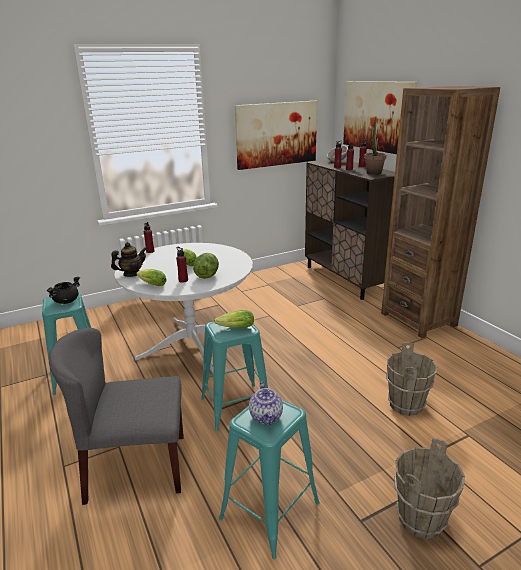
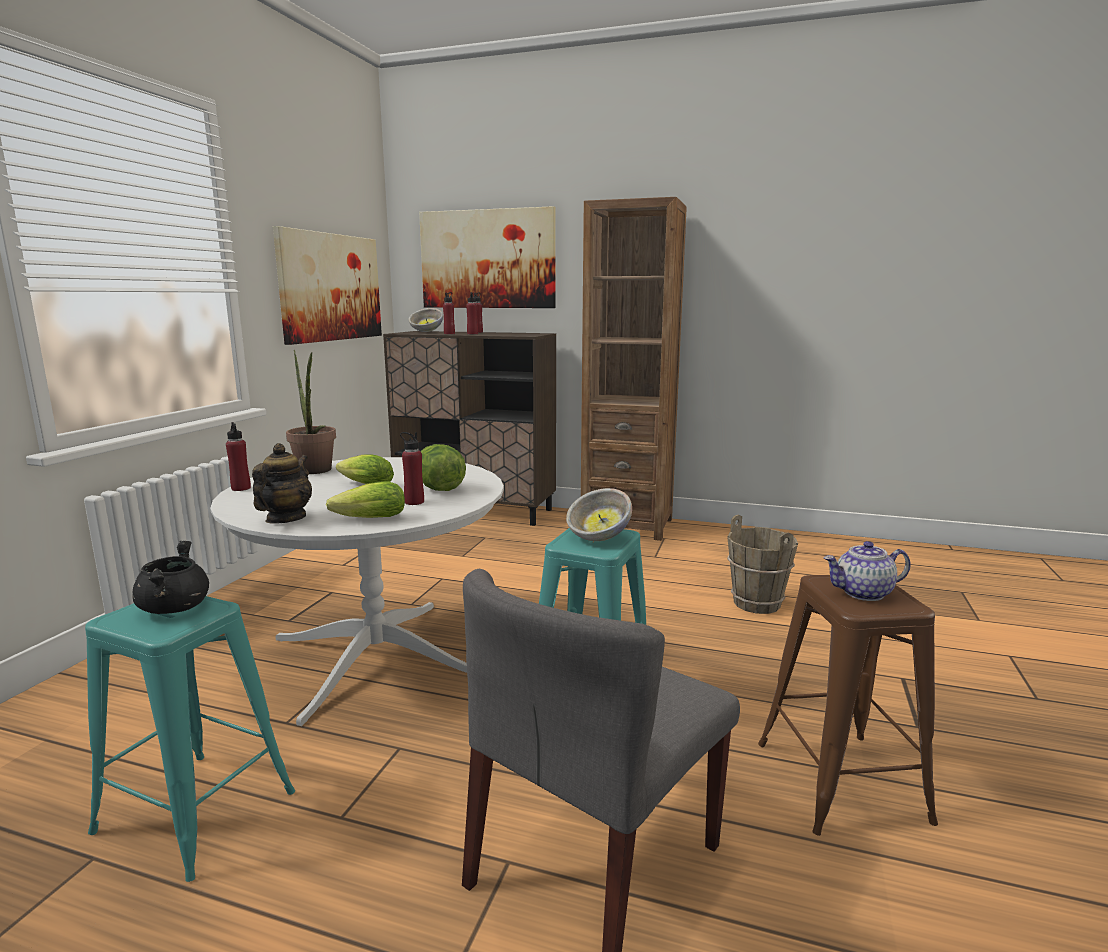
camera: 45 degrees left, 10 degrees down
(234, 328) = (599, 537): lettuce -> bowl
(266, 416) = (863, 593): teapot -> teapot turned 135 degrees clockwise
(270, 510) = (840, 781): turquoise stool -> brown stool
(373, 174) = (519, 334): potted plant -> potted plant (315, 472)
(421, 520) = (947, 691): brown bucket -> none

